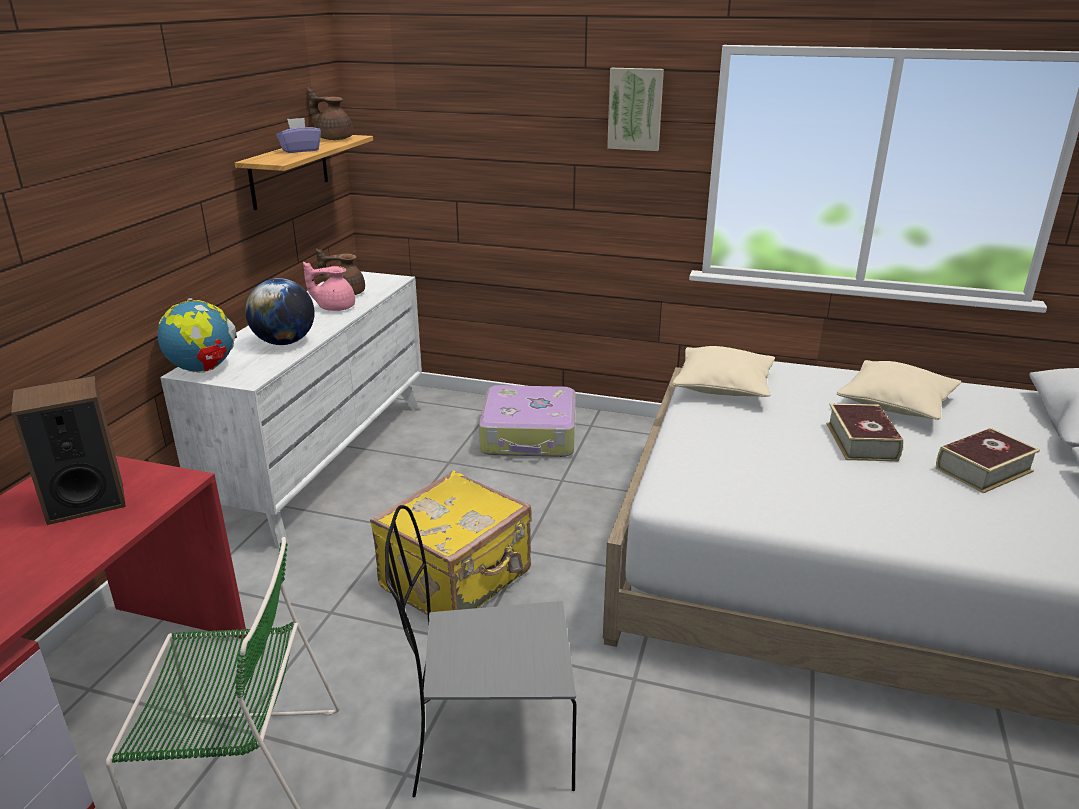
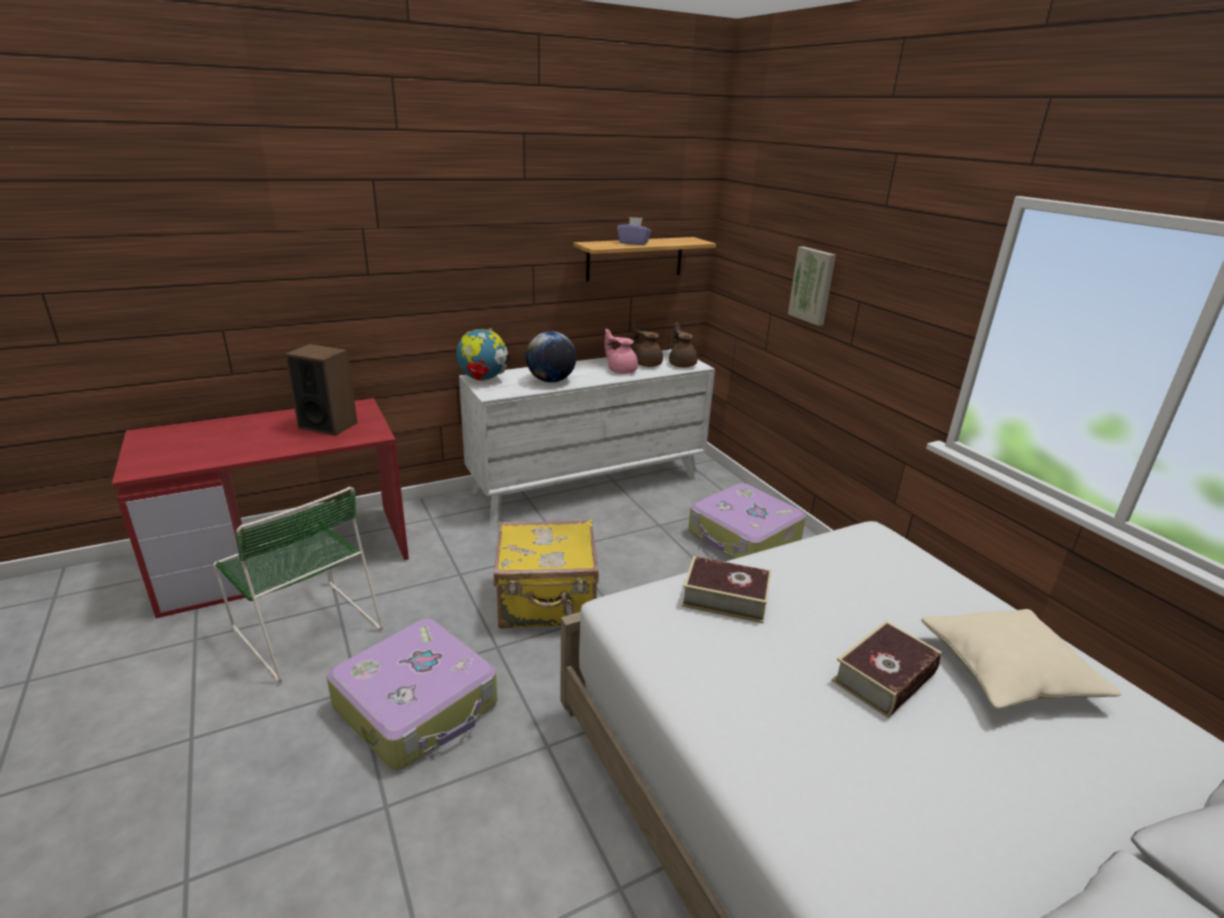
camera: 45 degrees right, 0 degrees up
(334, 139) = (682, 240): brown teapot -> brown teapot (682, 364)
(487, 738) = (418, 705): grey chair -> suitcase
(635, 109) = (918, 255): picture -> picture (813, 285)
(723, 386) = (841, 558): beige pillow -> none
(983, 470) = (980, 794): book -> book (725, 598)

